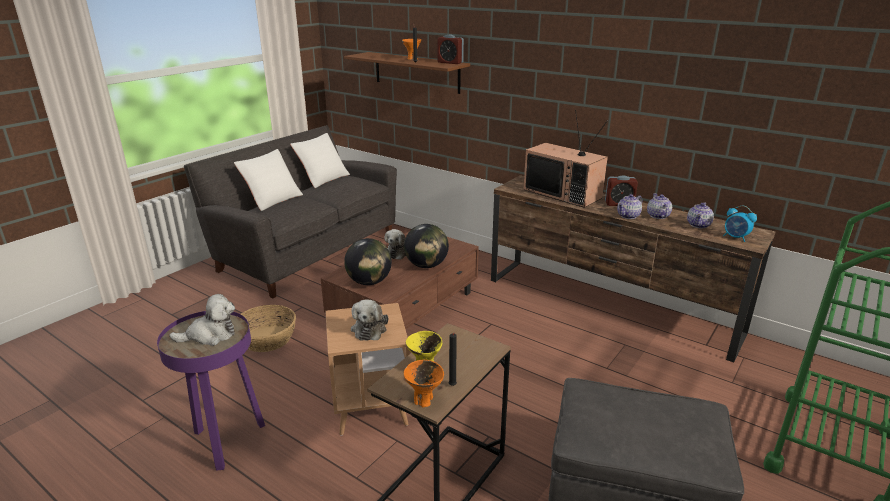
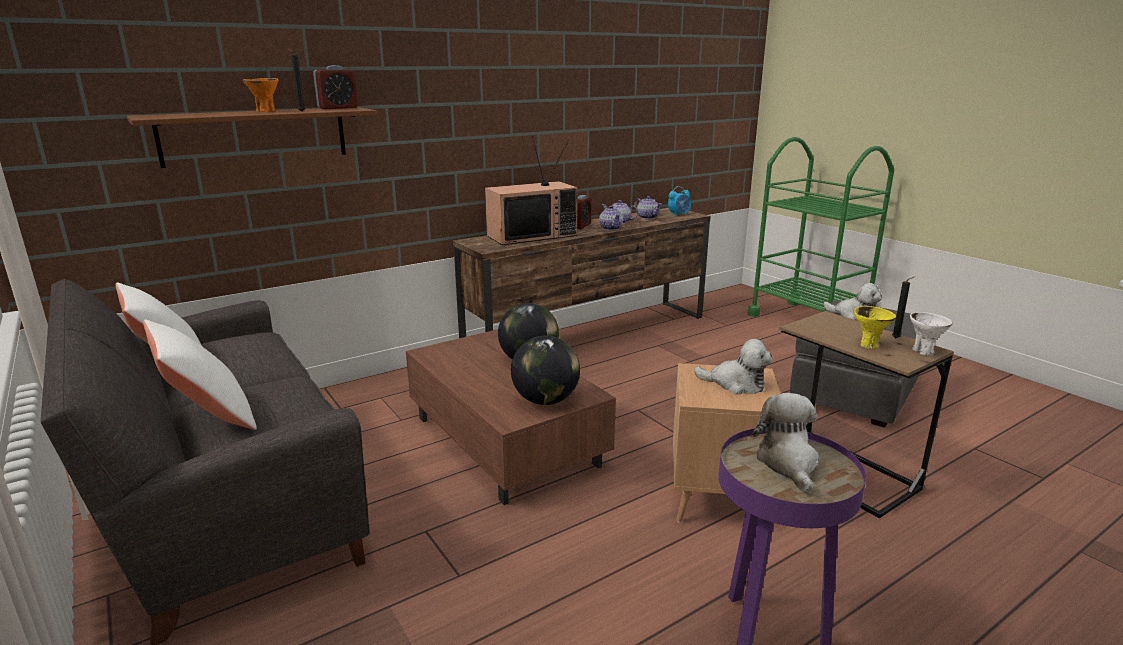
camera: 70 degrees left, 5 degrees down
(267, 338) = (500, 579): basket -> none
(398, 252) = (473, 371): plush toy -> plush toy (853, 315)
(424, 400) = (923, 351): orange bowl -> white bowl

